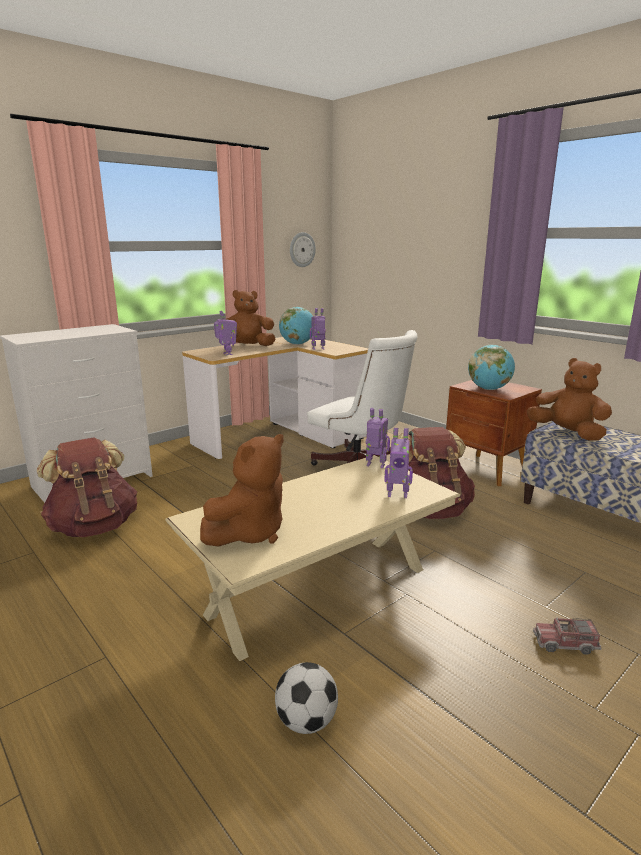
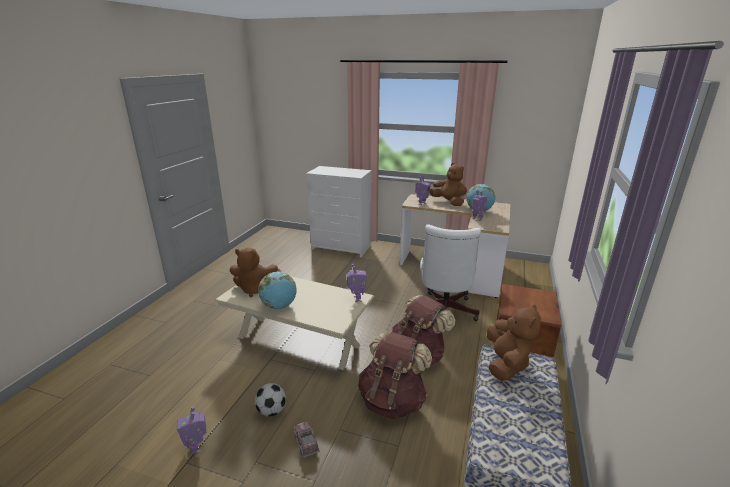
camera: 60 degrees right, 5 degrees up
(94, 526) = (305, 266): brown backpack -> brown backpack (392, 401)
(302, 249) = (538, 138): wall clock -> none
(306, 722) = (212, 366): football -> football (271, 411)
(397, 494) = (324, 314): toy robot -> toy robot (197, 447)
(489, 389) = (518, 300): globe -> globe (279, 306)

